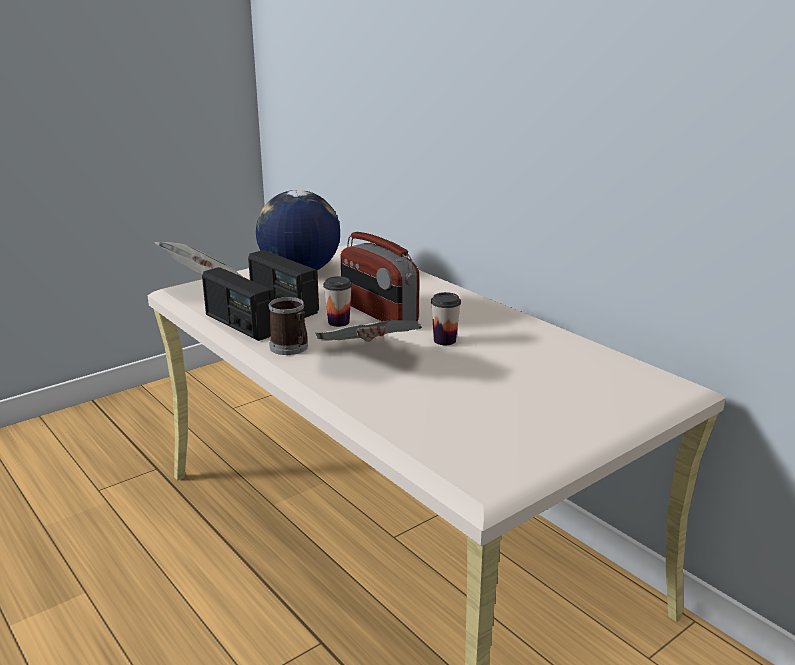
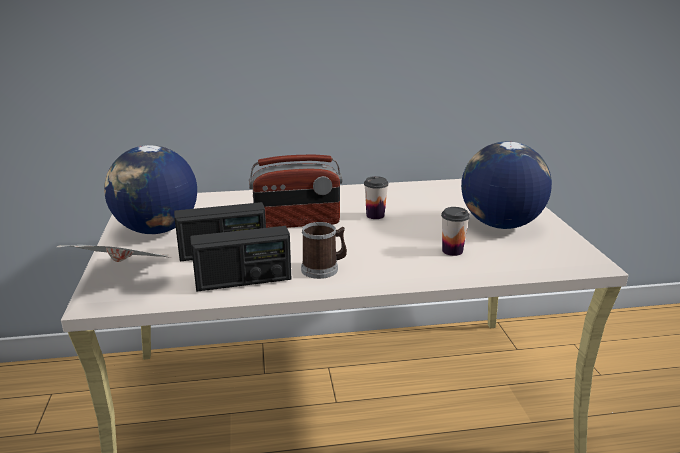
camera: 60 degrees left, 0 degrees up
(338, 322) = (295, 240): cup -> cup (452, 251)
(368, 358) = (377, 246): newspaper -> none
(512, 411) = (500, 225): none -> globe

